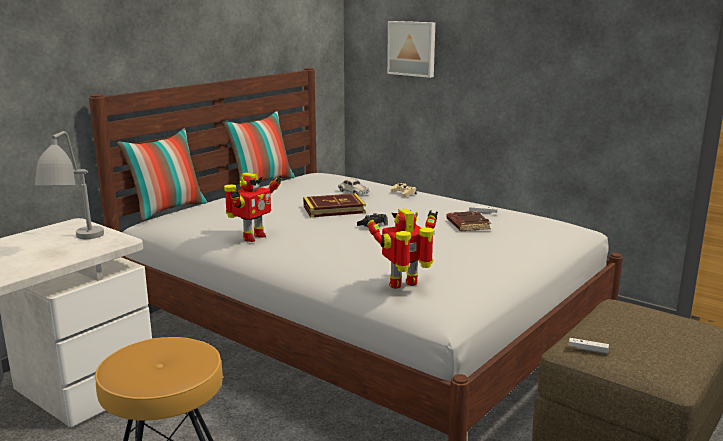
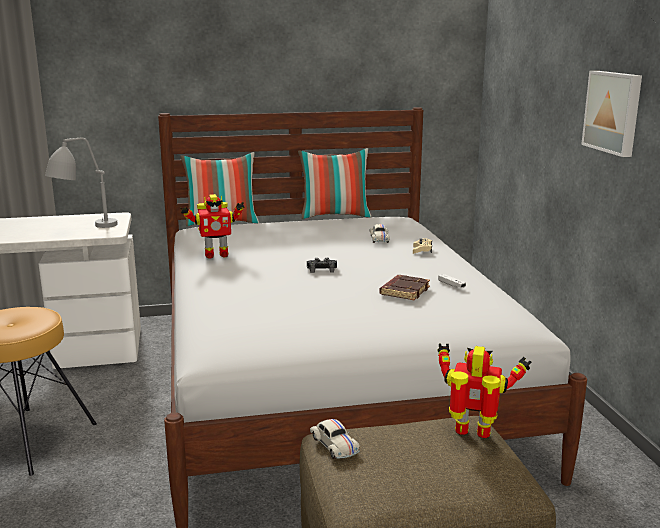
camera: 40 degrees right, 0 degrees up
(334, 209) = (325, 249): book -> none
(405, 285) = (226, 322): toy robot -> toy robot (473, 434)
(412, 48) = (521, 93): picture -> picture (614, 112)
(588, 349) = (334, 445): white game controller -> white toy car

